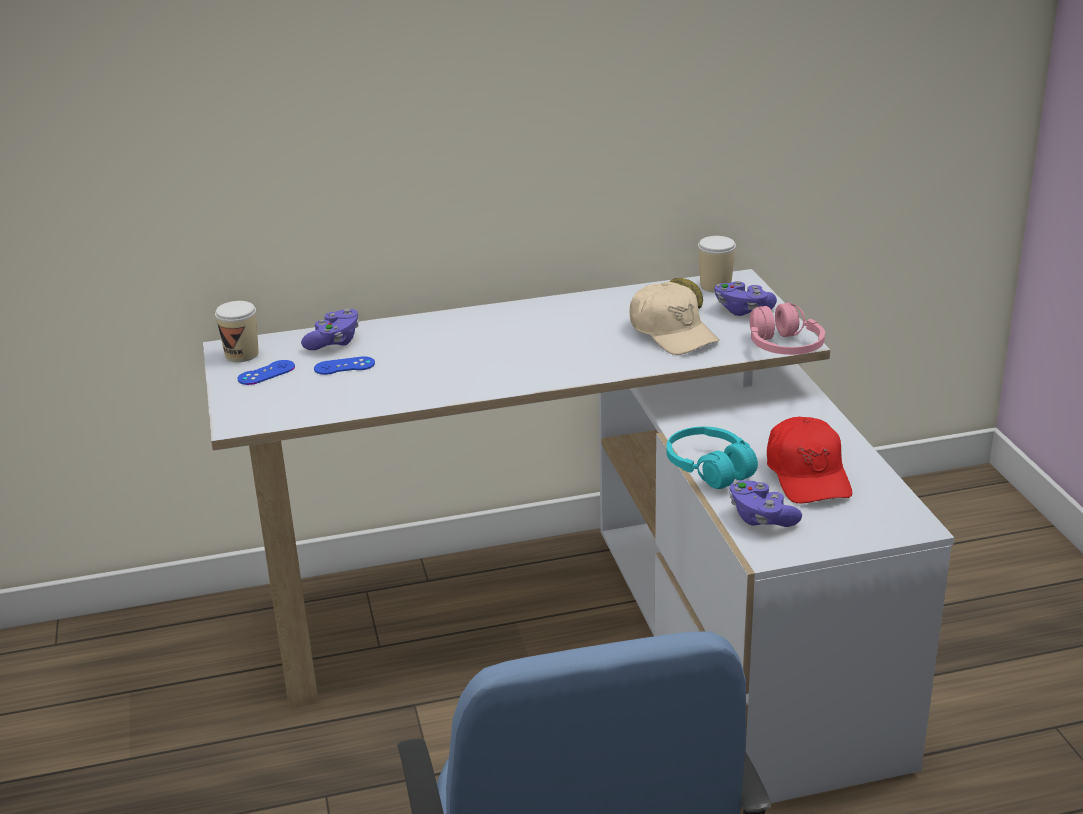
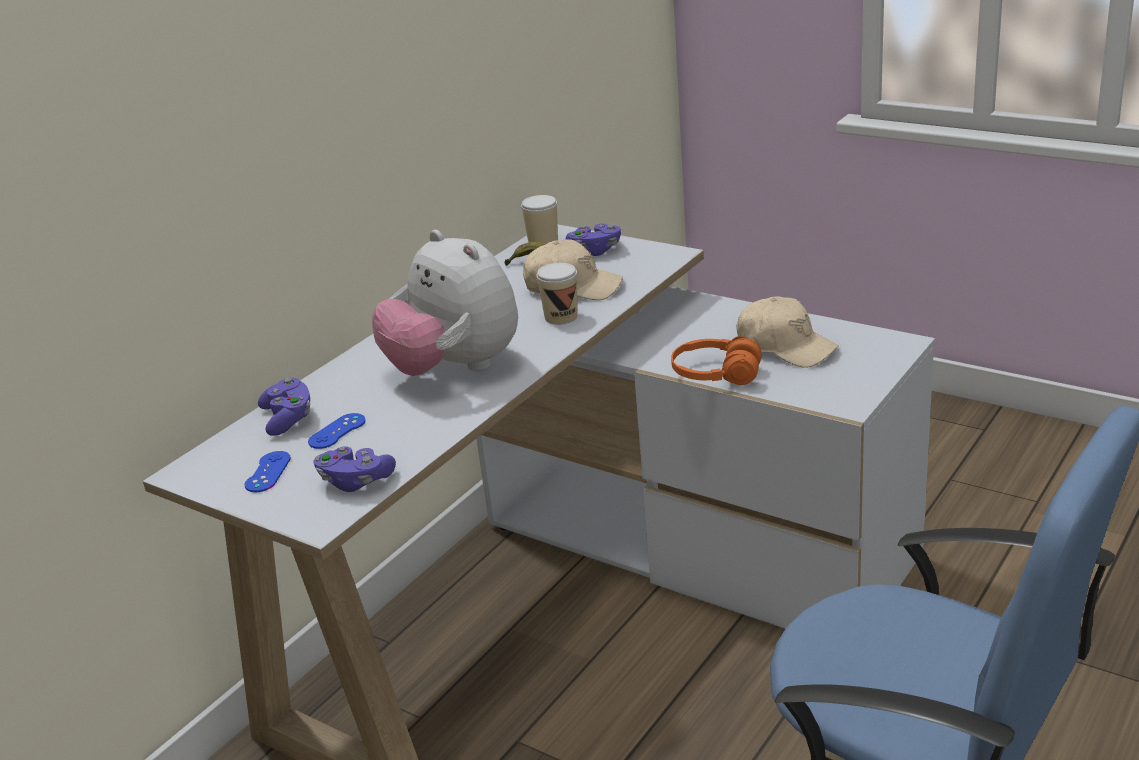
camera: 40 degrees left, 0 degrees up
(242, 354) = (210, 470): cup -> cup (561, 317)
(484, 358) = (454, 369): none -> plush toy
(709, 469) = (716, 375): turquoise headphones -> orange headphones
(761, 518) = (806, 387): purple game controller -> purple game controller (356, 481)
(784, 347) = (671, 261): pink headphones -> none
(808, 475) = (785, 346): red cap -> beige cap

